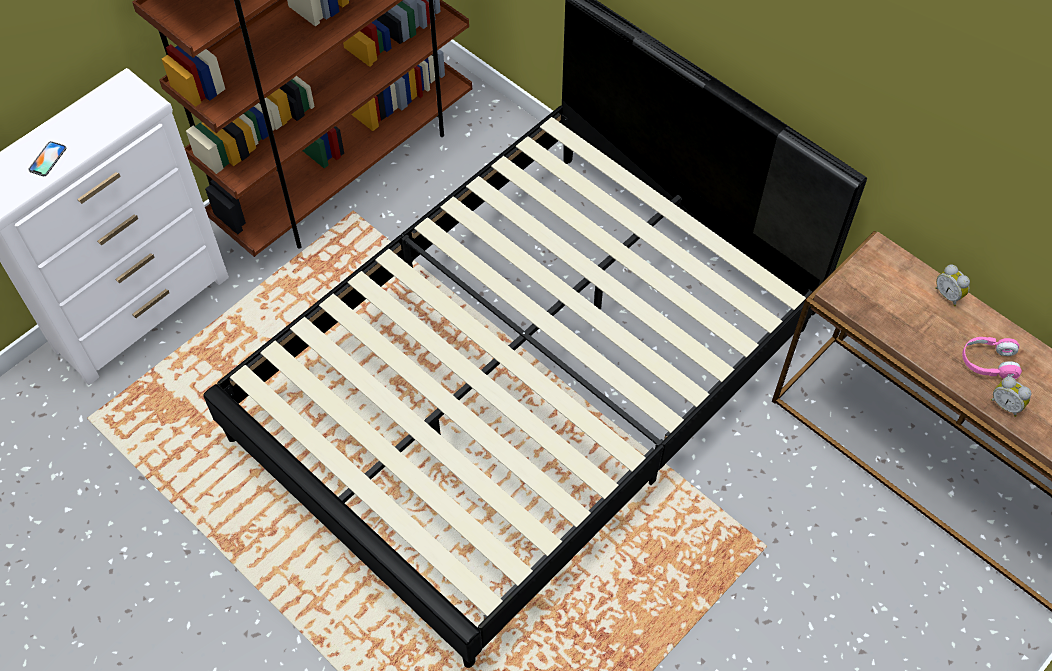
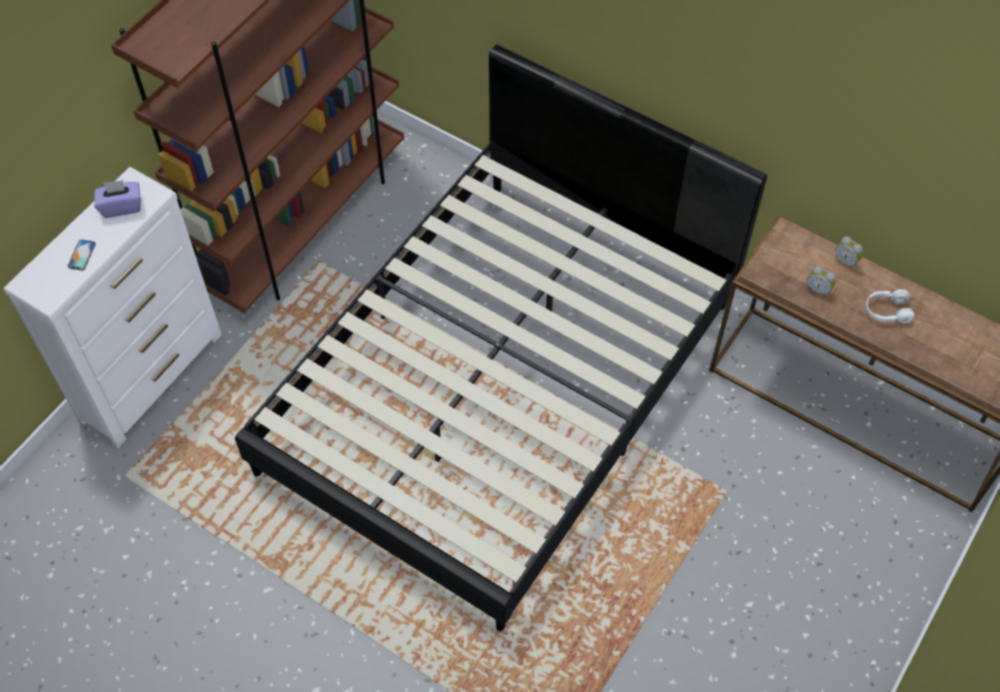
camera: 10 degrees left, 0 degrees up
(106, 111) = (121, 206): none -> purple tissue box
(988, 362) = (886, 311): pink headphones -> white headphones
(1005, 404) = (906, 343): alarm clock -> alarm clock (818, 289)

